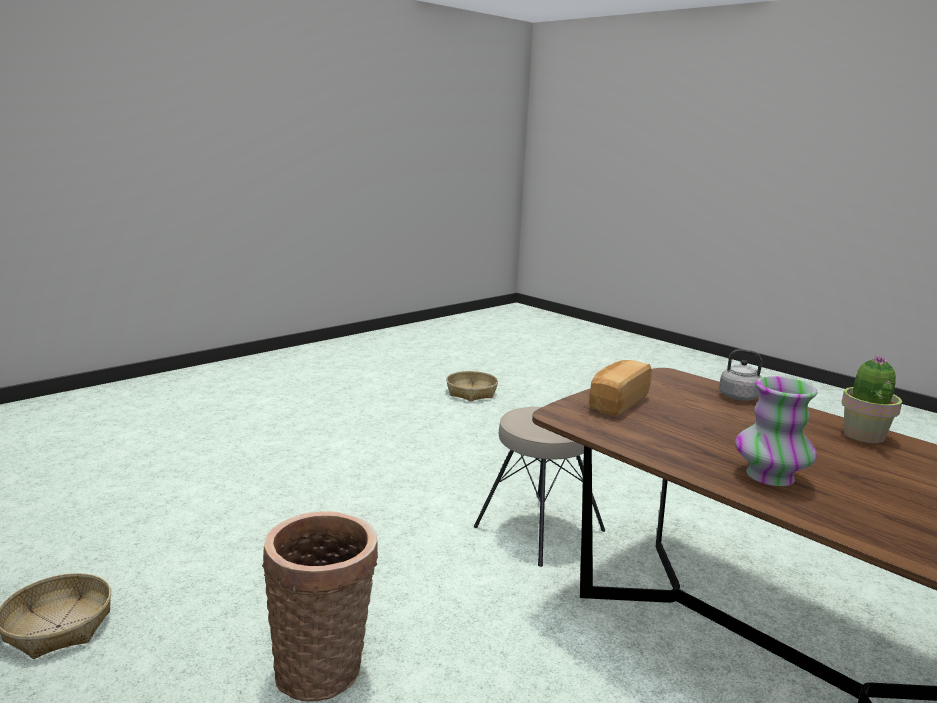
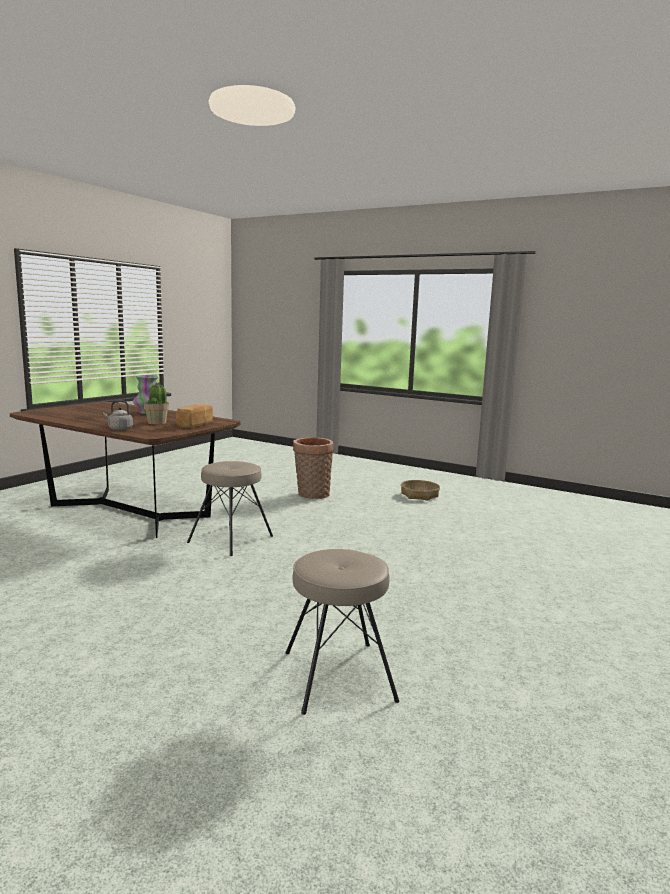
camera: 165 degrees right, 5 degrees down
(471, 393) = (337, 676): basket -> beige stool
(863, 435) = (78, 421): potted plant -> potted plant (157, 422)

